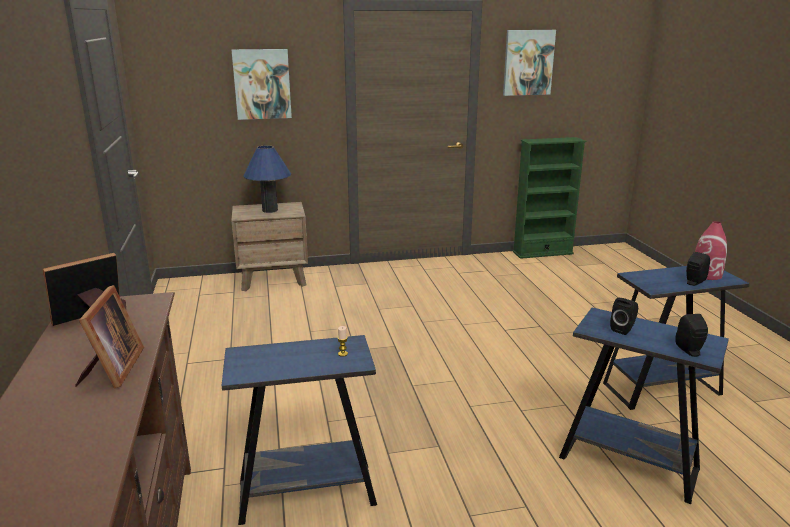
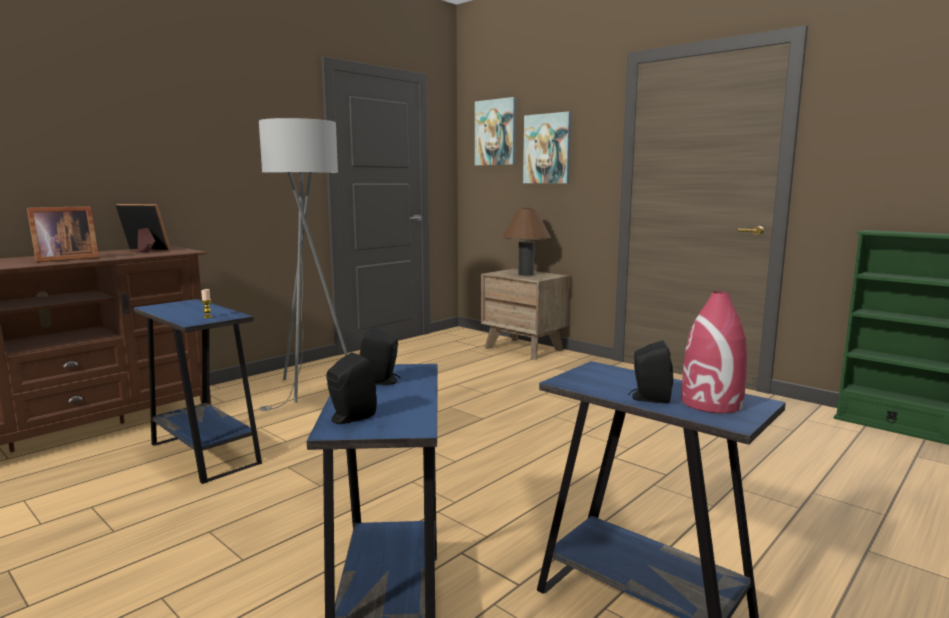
camera: 55 degrees right, 10 degrees down
(215, 398) = (310, 389): none -> grey floor lamp
(270, 210) = (526, 274): blue table lamp -> brown table lamp
(528, 62) = (886, 109): picture -> picture (496, 132)

